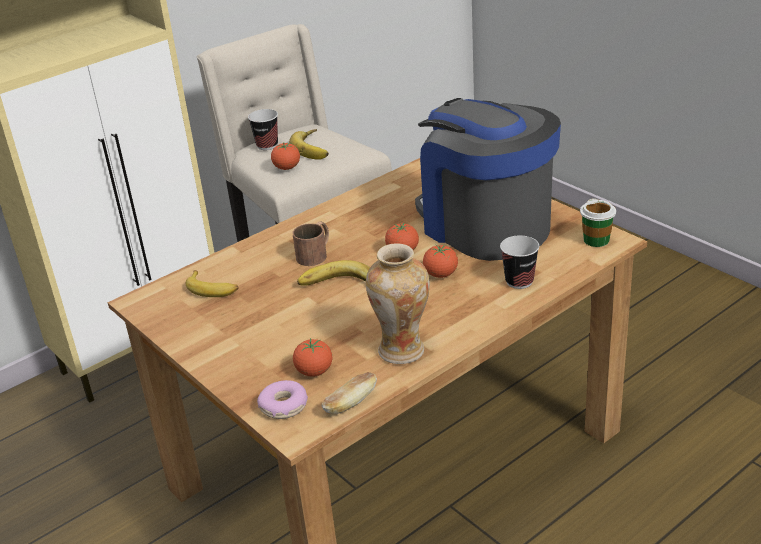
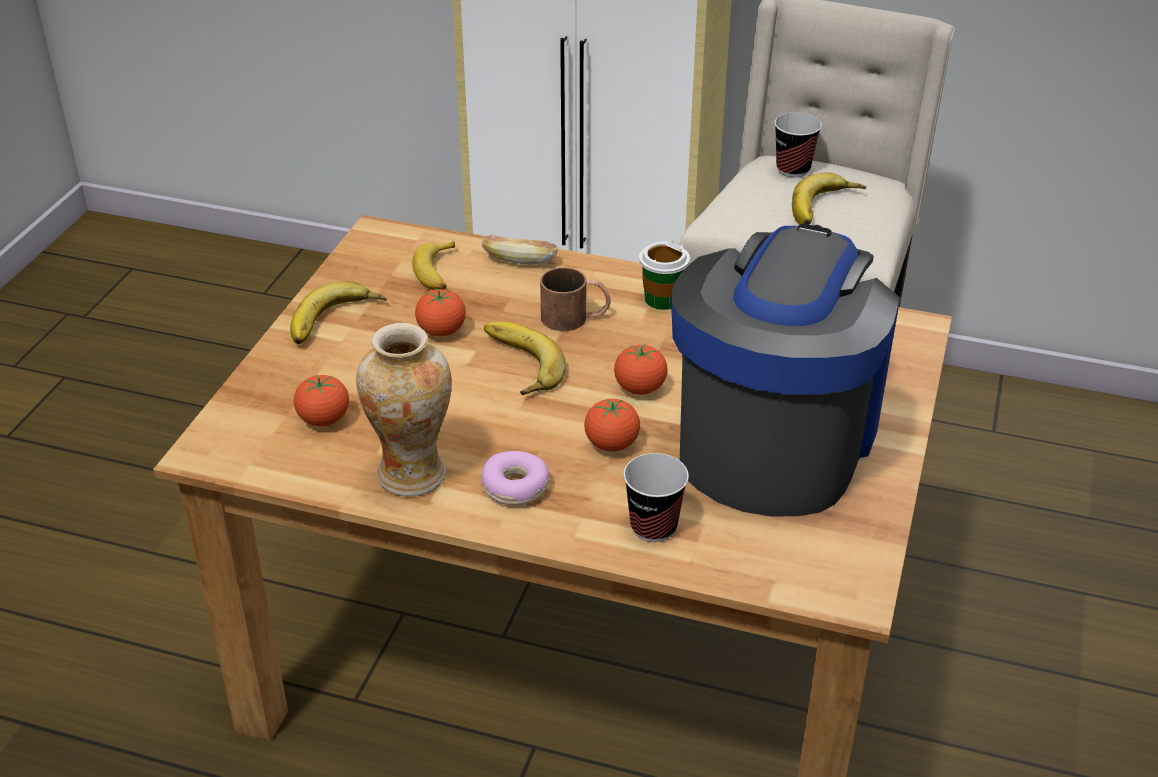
camera: 55 degrees right, 5 degrees up
(217, 342) = (336, 322): none -> banana
(284, 406) = (245, 423): donut -> donut (515, 487)
(287, 168) = (752, 208): tomato -> tomato (441, 331)
(350, 403) = (279, 474): bread -> bread (519, 261)
(596, 240) = (837, 573): cup -> cup (662, 299)

